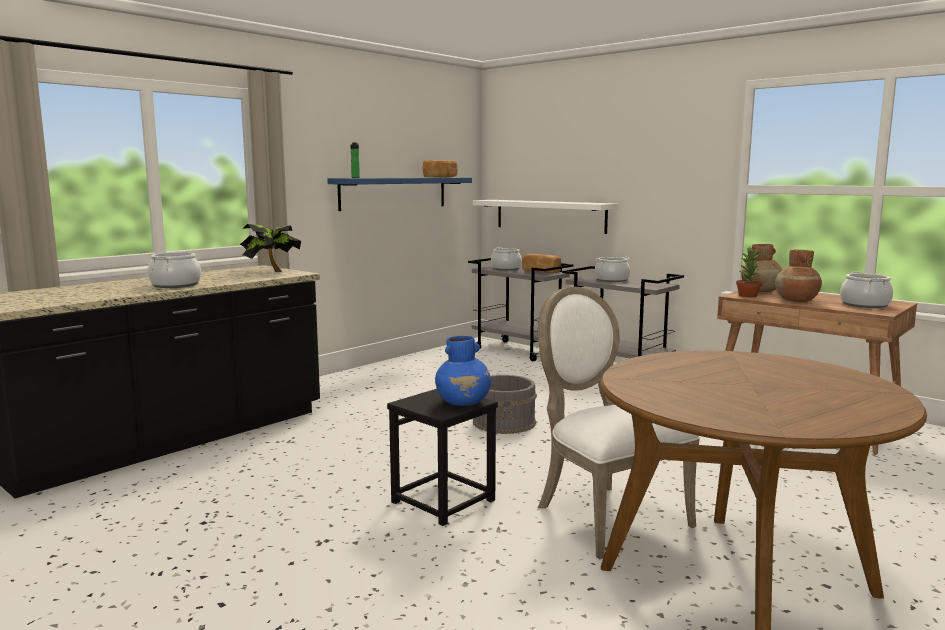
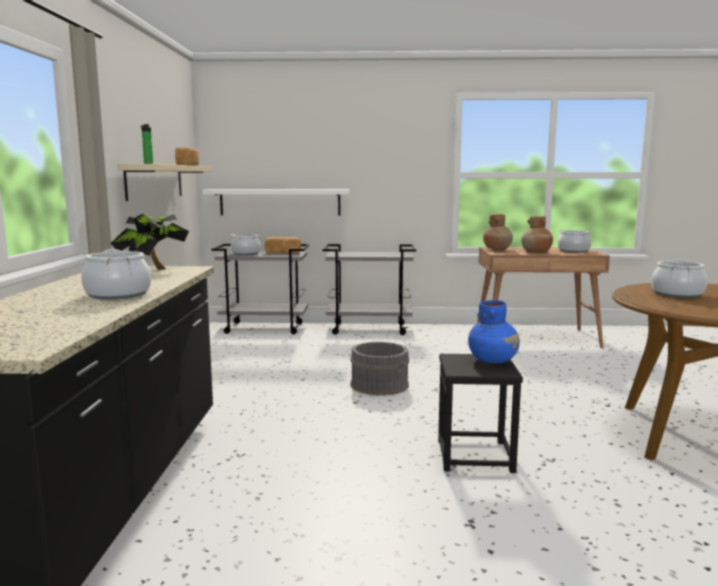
camera: 40 degrees left, 0 degrees up
(394, 193) = (155, 181): blue shelf -> beige shelf
(605, 515) = (578, 426): white chair -> none
(611, 280) = (359, 253): cooking pot -> cooking pot (677, 294)
(748, 295) = (503, 252): potted plant -> none

